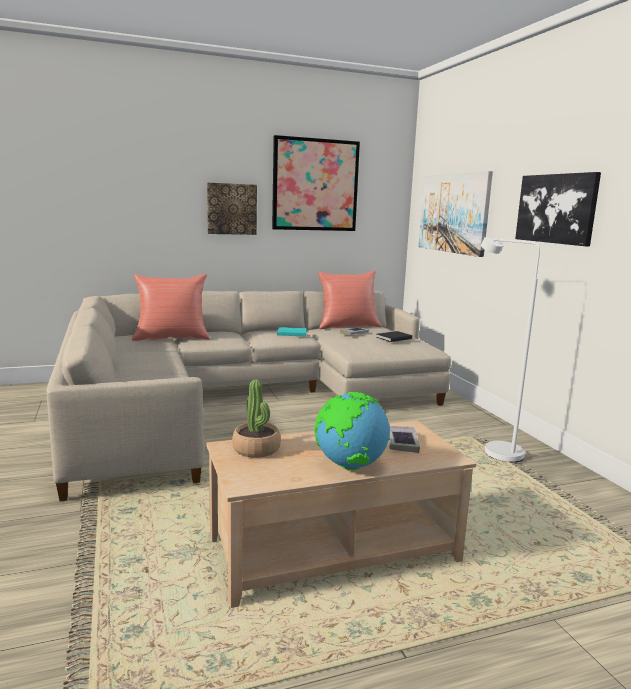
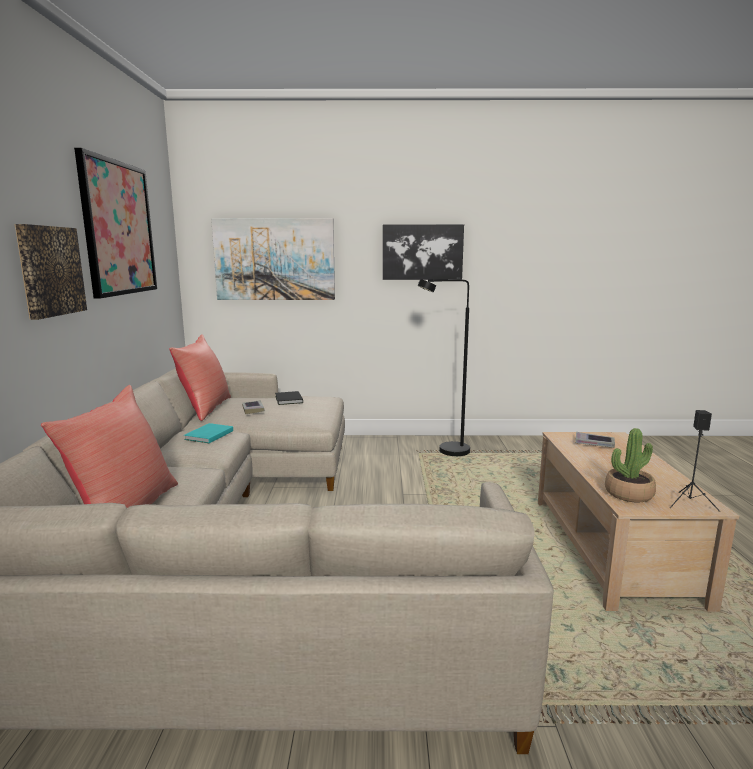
camera: 70 degrees left, 0 degrees up
(246, 475) = (690, 503): none -> black speaker
(349, 466) = (649, 465): globe -> none
(494, 450) = (446, 452): white floor lamp -> black floor lamp

